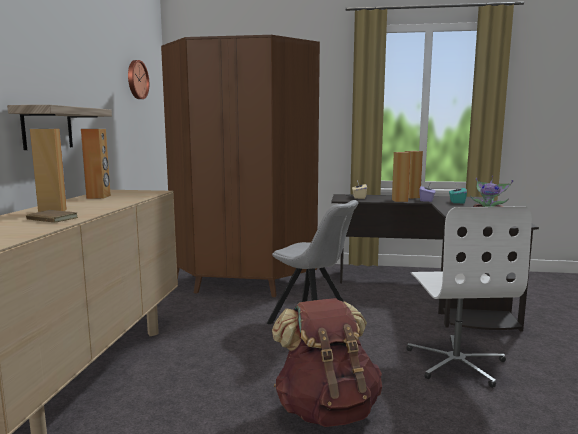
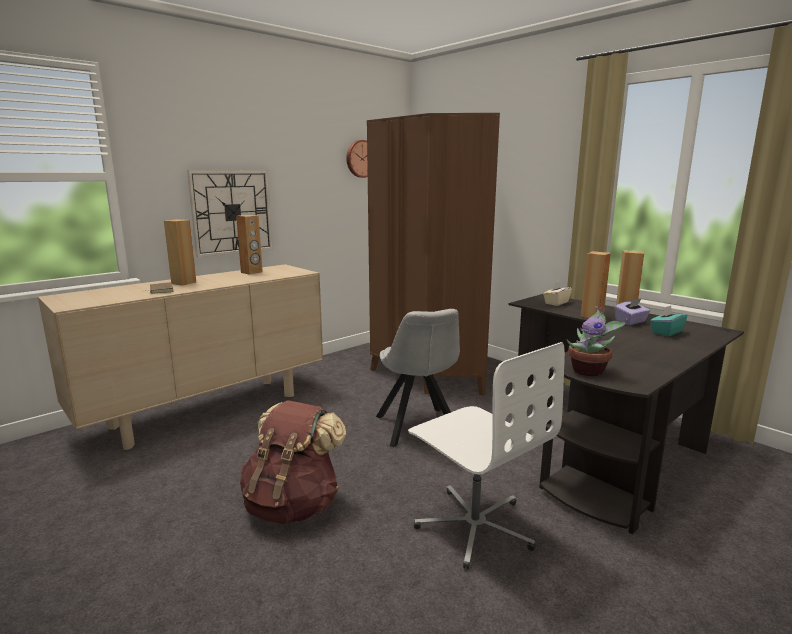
camera: 40 degrees right, 5 degrees up
(47, 128) = (232, 212): shelf -> wall clock
(456, 362) = (475, 526): white office chair -> white office chair turned 75 degrees counterclockwise

